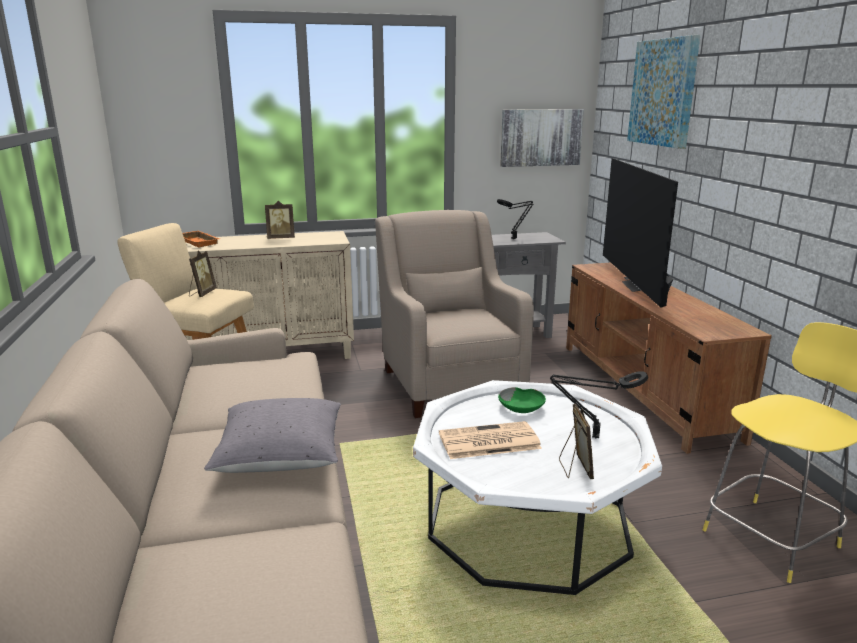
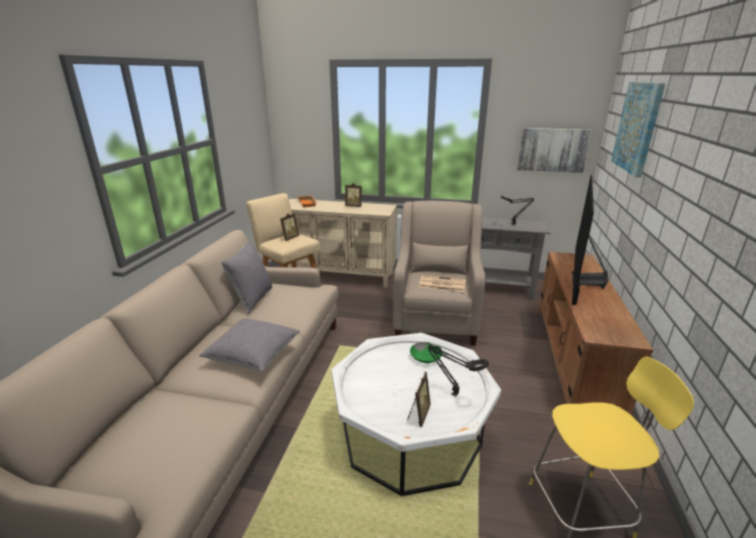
camera: 25 degrees right, 5 degrees up
(198, 388) = (252, 299): none -> grey pillow
(488, 442) = (380, 378): newspaper -> newspaper (441, 284)

